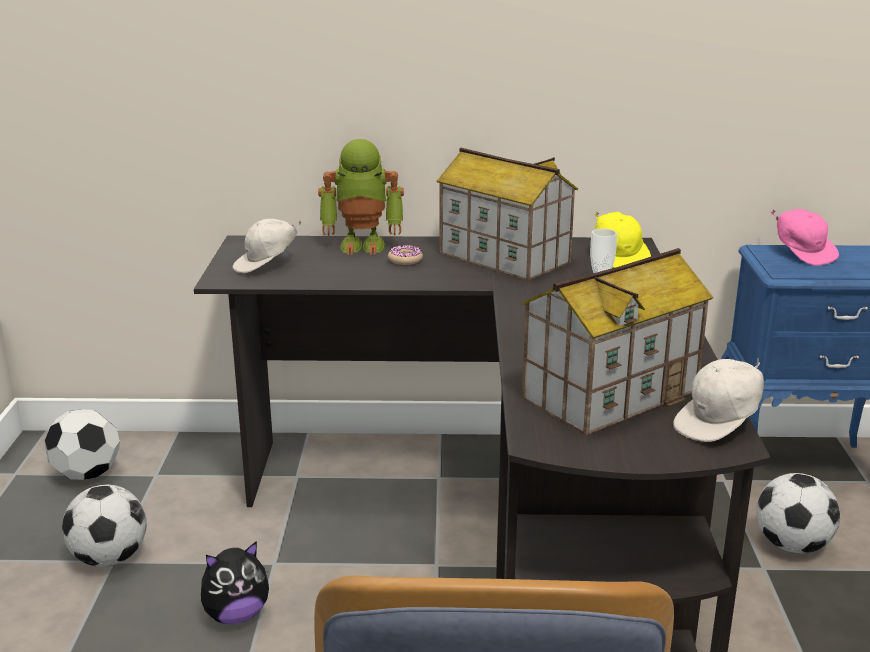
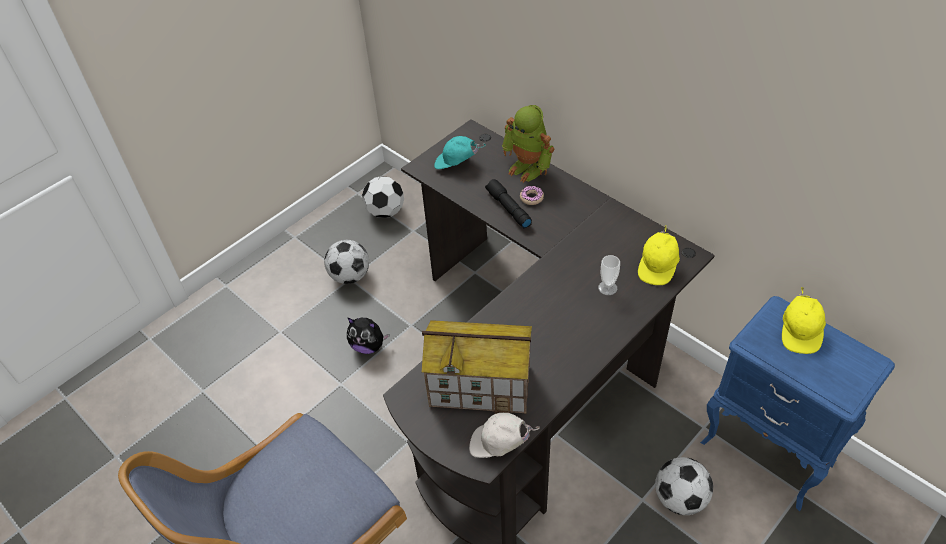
camera: 45 degrees right, 25 degrees up
(267, 265) = (456, 164): white cap -> turquoise cap
(391, 274) = (508, 208): none -> black flashlight
(503, 257) = (589, 226): toy house -> none
(803, 254) = (800, 332): pink cap -> yellow cap

